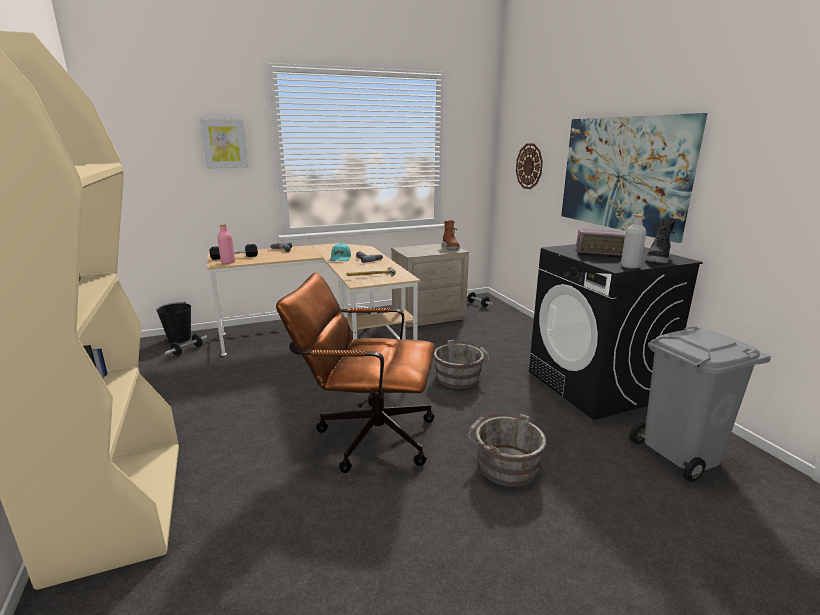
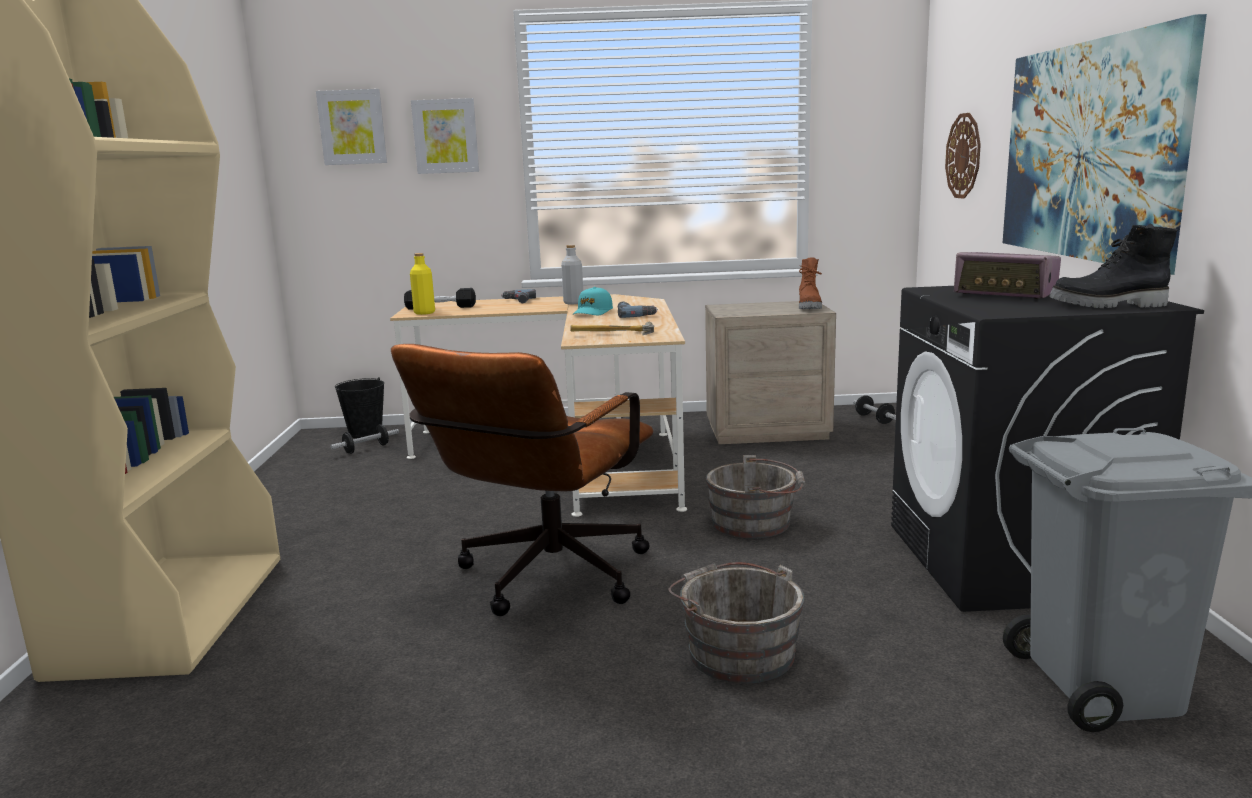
camera: 20 degrees right, 5 degrees down
(156, 135) = (352, 127): none -> picture
(228, 262) = (424, 313): pink bottle -> yellow bottle
(366, 435) = (543, 580): brown office chair -> brown office chair turned 90 degrees counterclockwise
(630, 266) = (1027, 312): grey bottle -> grey bottle (573, 303)
(658, 260) = (1108, 305): black boot -> black boot turned 45 degrees clockwise

